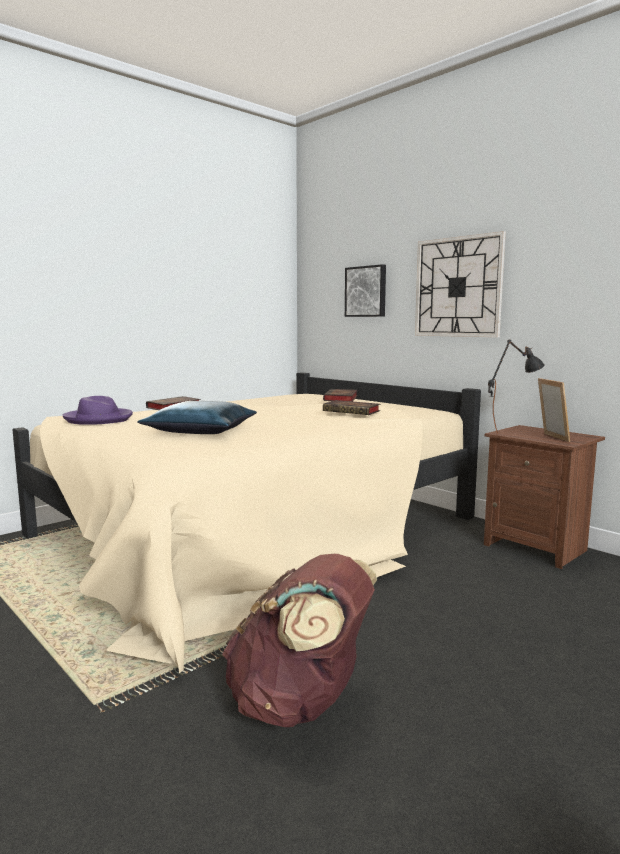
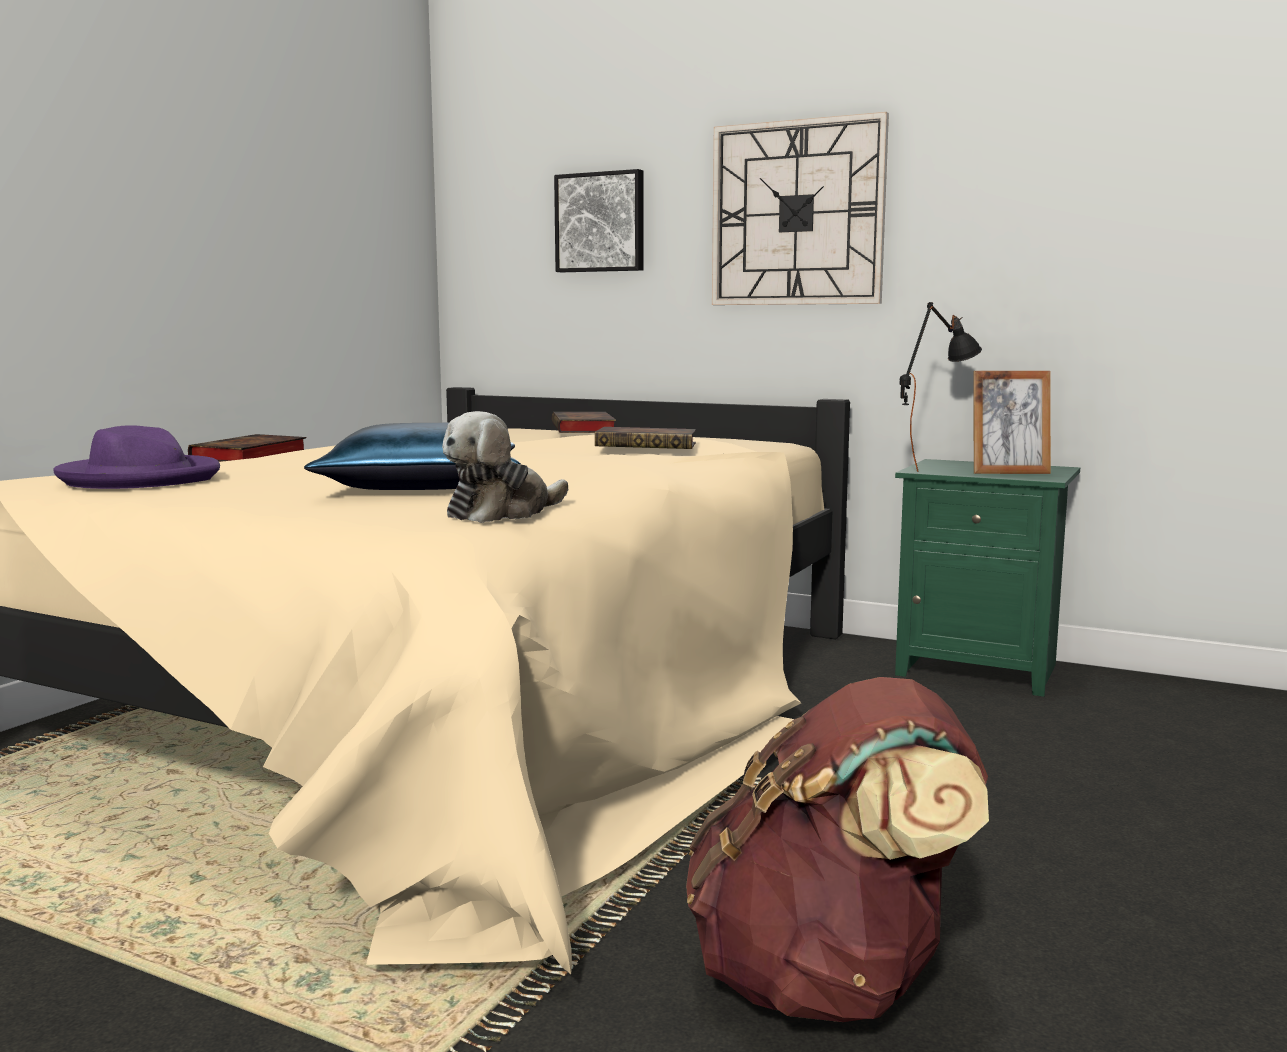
camera: 20 degrees left, 0 degrees up
(207, 449) = (502, 513): none -> plush toy
(536, 547) = (978, 669): brown nightstand -> green nightstand
(551, 437) = (1009, 472): picture frame -> picture frame turned 120 degrees clockwise

